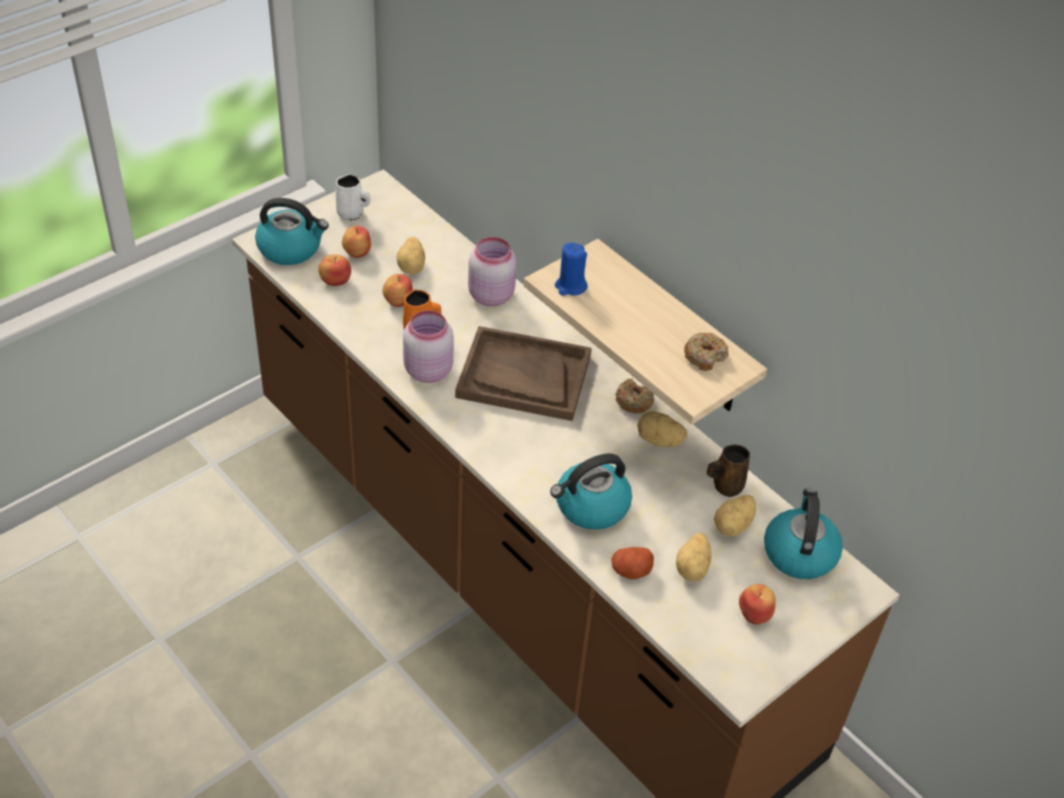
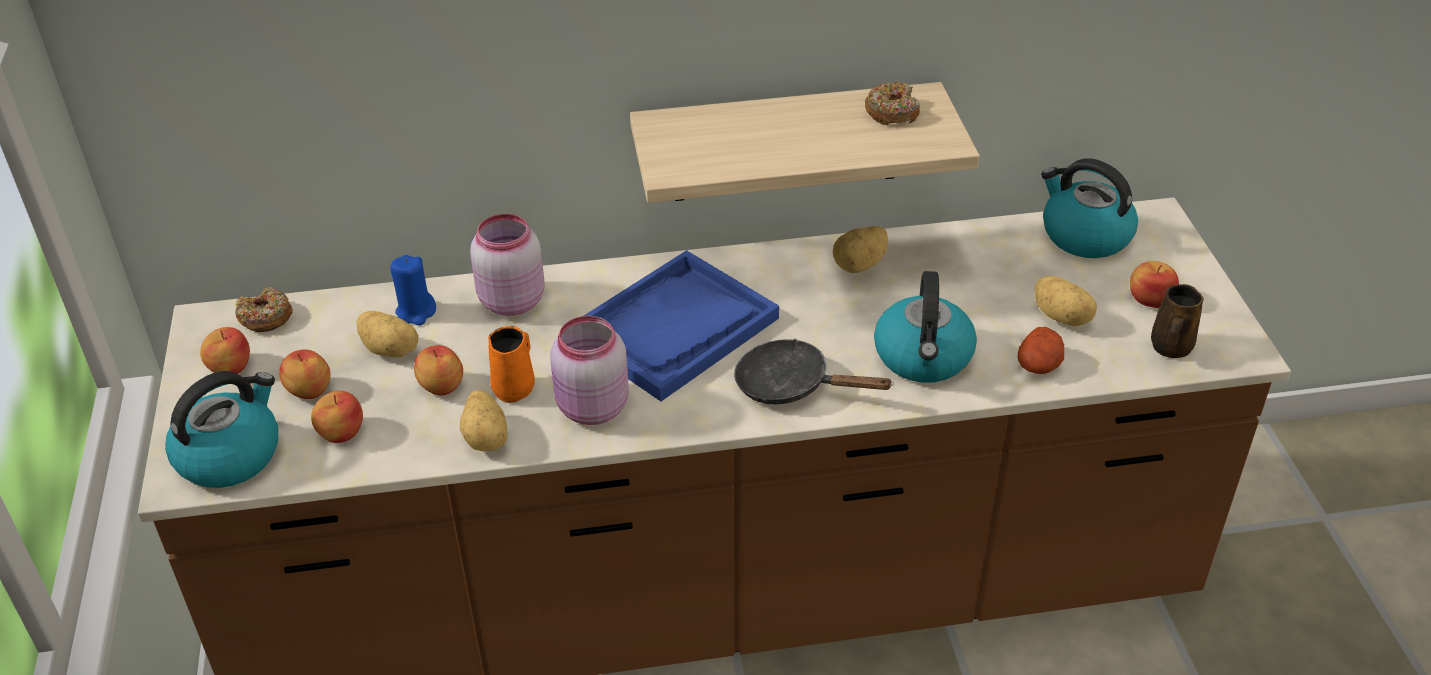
camera: 55 degrees left, 5 degrees down
(352, 214) = (230, 368): white mug -> apple
(514, 451) = (791, 385): none -> black frying pan
(523, 376) = (674, 329): brown tray -> blue tray
(570, 286) = (696, 160): blue candle -> blue candle (416, 312)
(633, 401) = (785, 259): donut -> donut (265, 317)
(726, 486) = (960, 245): brown mug -> brown mug (1170, 348)
(734, 526) = (1020, 263): potato -> potato (487, 437)

